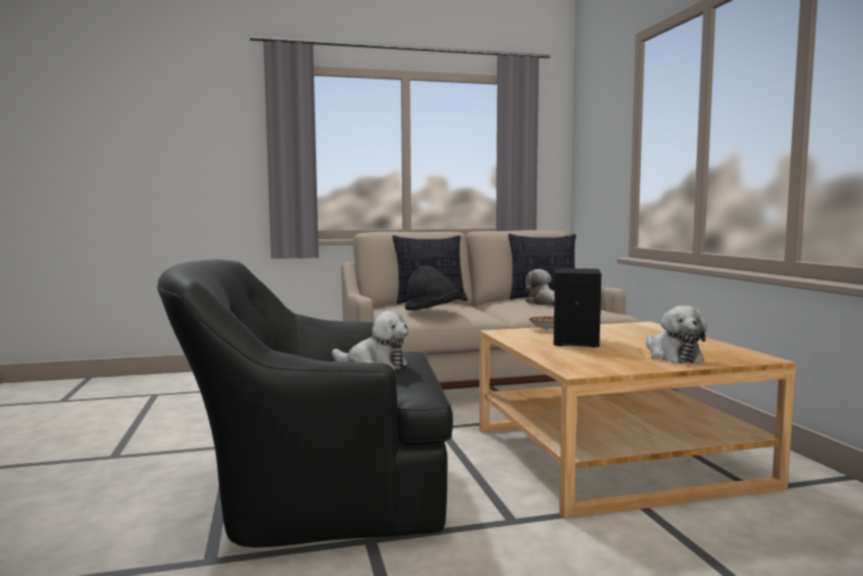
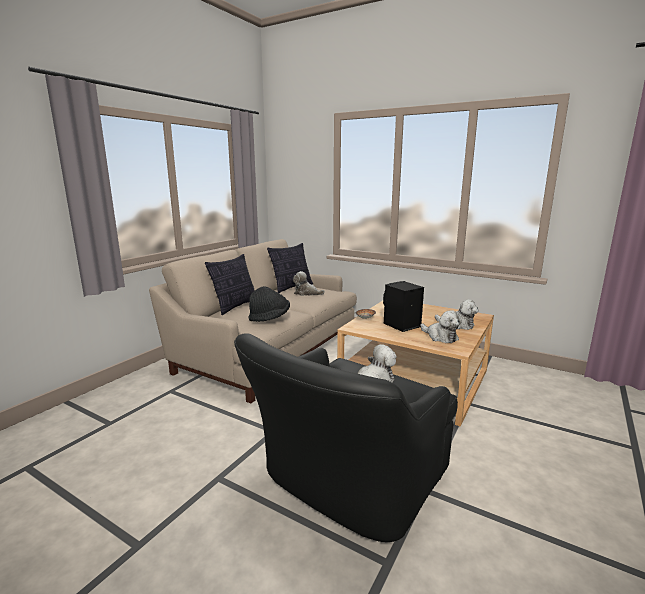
camera: 45 degrees left, 10 degrees up
(595, 358) = (440, 337): none -> plush toy

